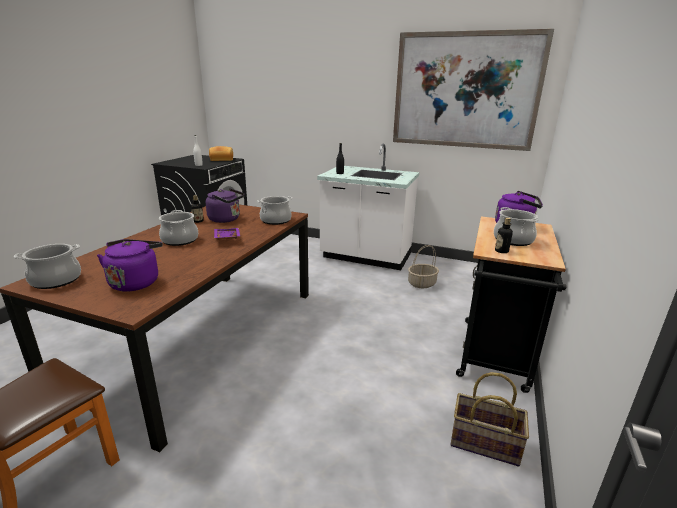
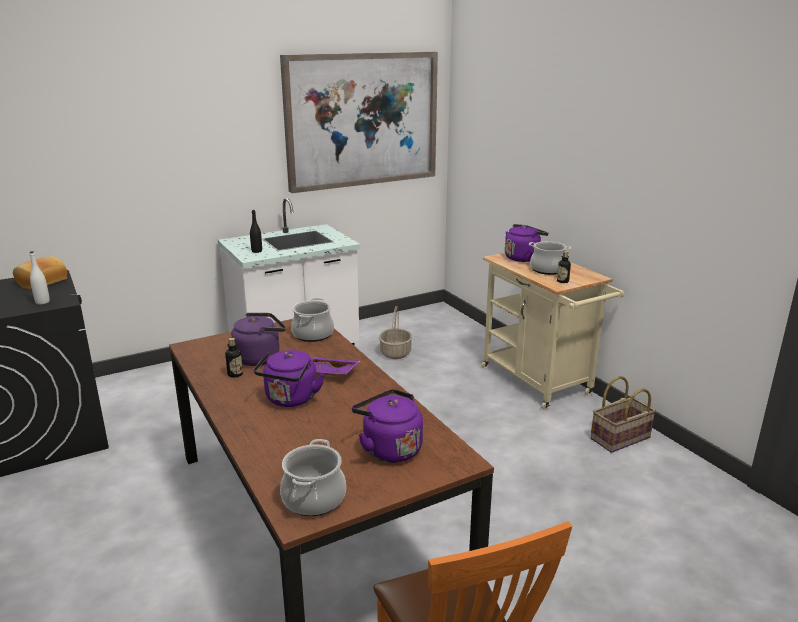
camera: 50 degrees left, 0 degrees up
(179, 240) = (290, 400): cooking pot -> purple kettle
(494, 358) = (540, 383): black cart -> beige cart

